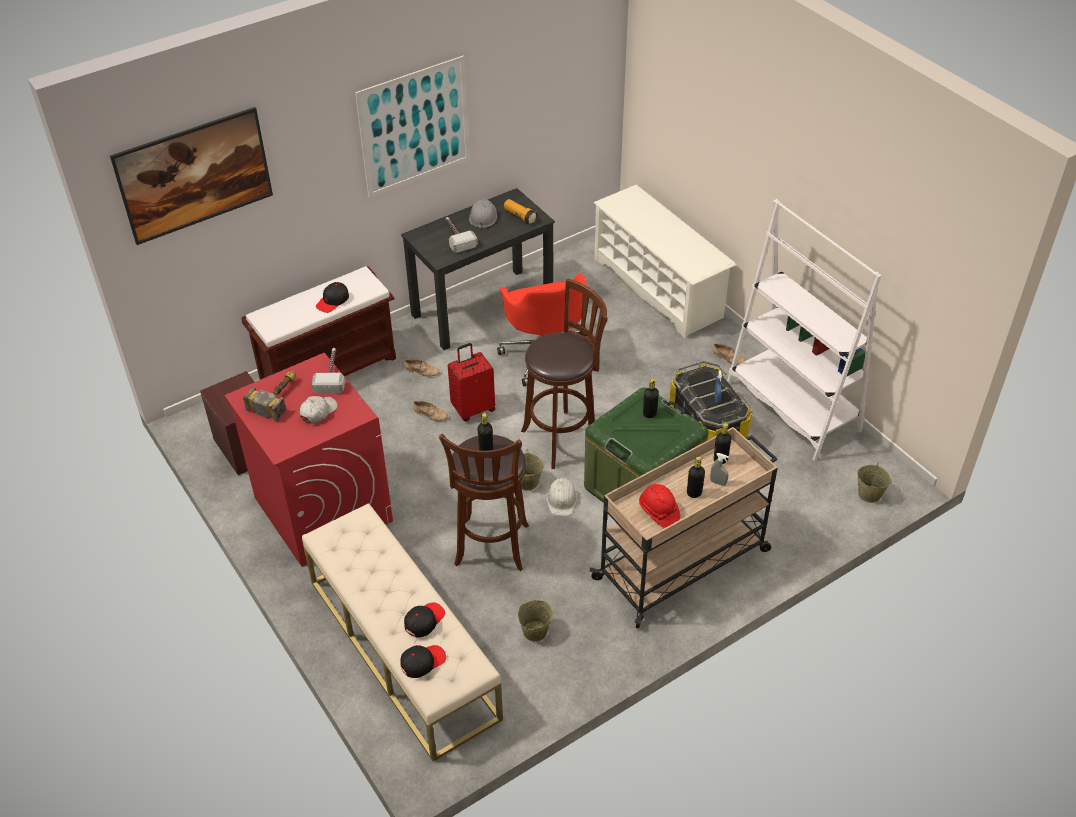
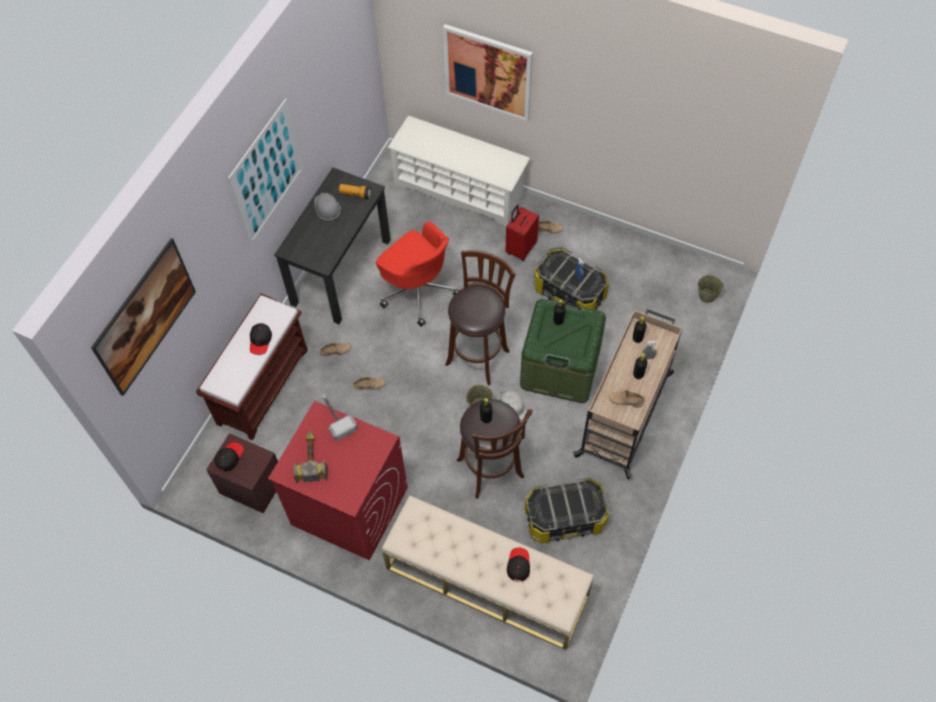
camera: 30 degrees left, 15 degrees up
(318, 412) = (351, 455): white cap -> none
(422, 662) = (539, 596): black cap -> black cap (229, 457)
(456, 237) = (320, 237): hammer -> none
(473, 409) = (397, 364): red suitcase -> red suitcase (520, 248)
(534, 632) = (564, 518): beige bucket -> storage box
(658, 511) = (625, 401): red hard hat -> beige shoe
(712, 137) = (488, 72): none -> picture
(793, 407) = (617, 249): white bookcase -> none

